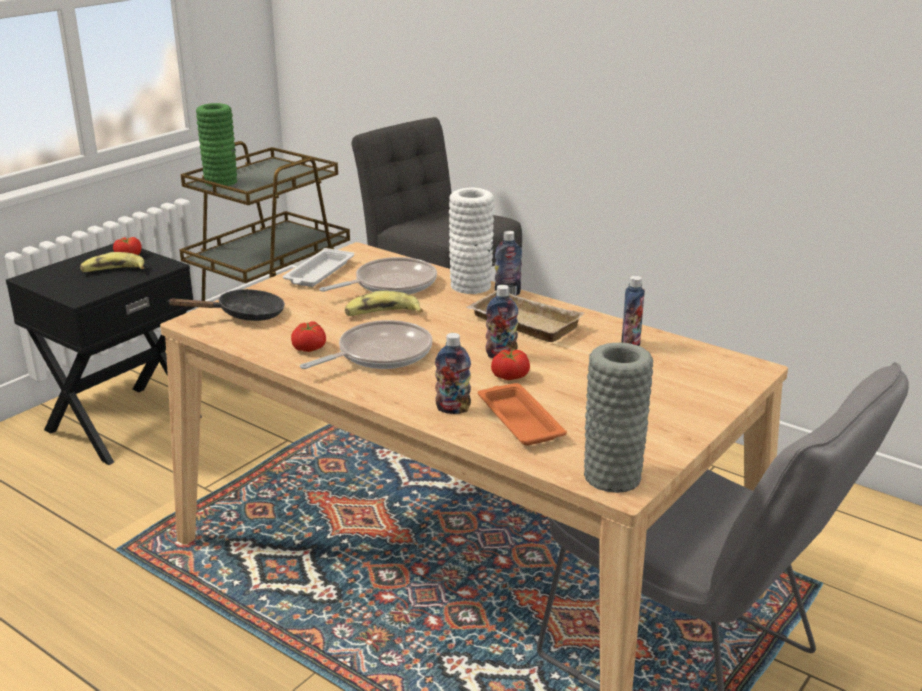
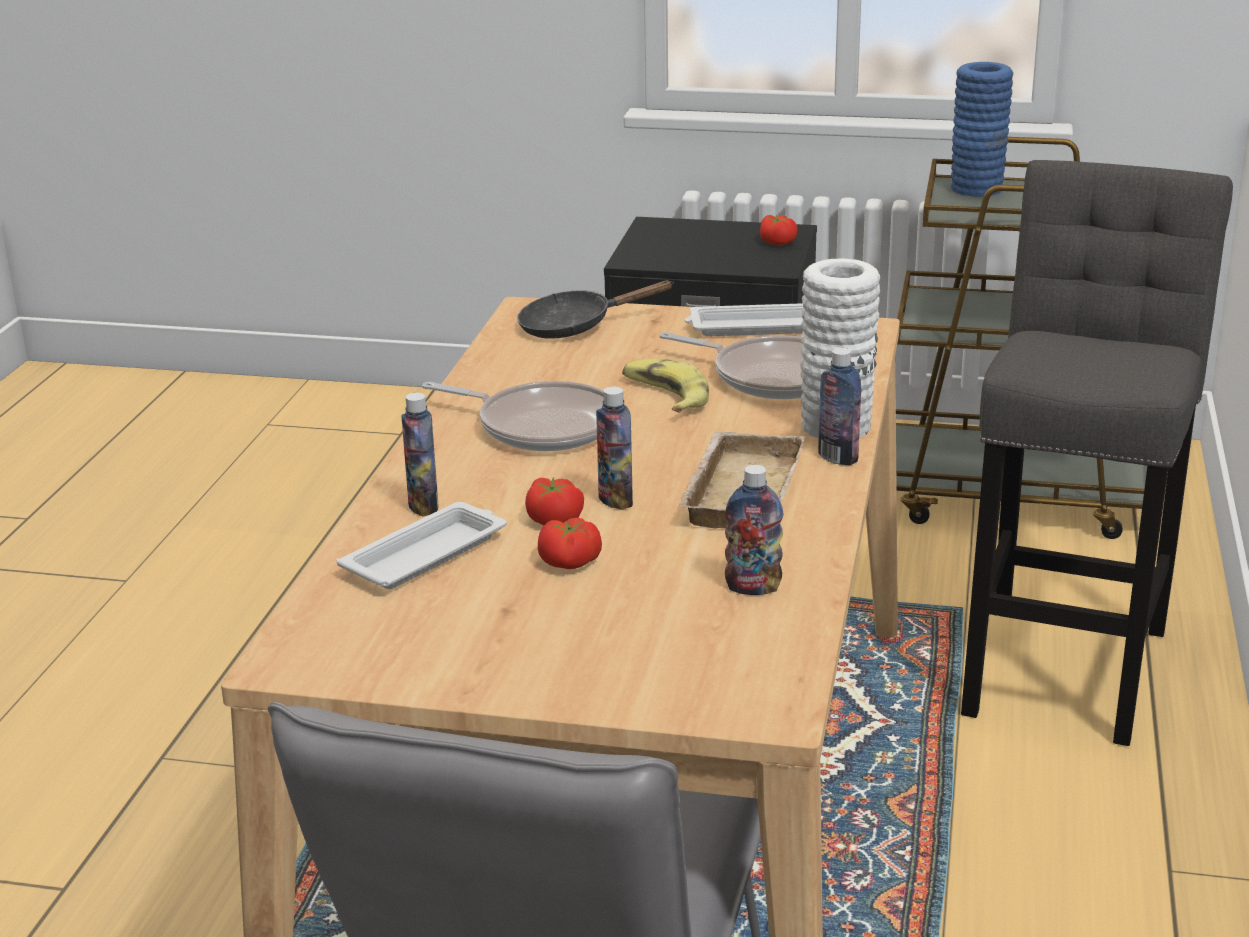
camera: 65 degrees right, 0 degrees up
(113, 271) = (723, 251): banana -> none
(221, 182) = (976, 189): green vase -> blue vase
(244, 315) = (575, 326): black frying pan -> black frying pan turned 120 degrees clockwise
(310, 348) = (519, 384): tomato -> tomato (570, 563)
(519, 419) = (427, 554): orange tray -> white tray
(612, 476) = (314, 650): grey vase -> none

